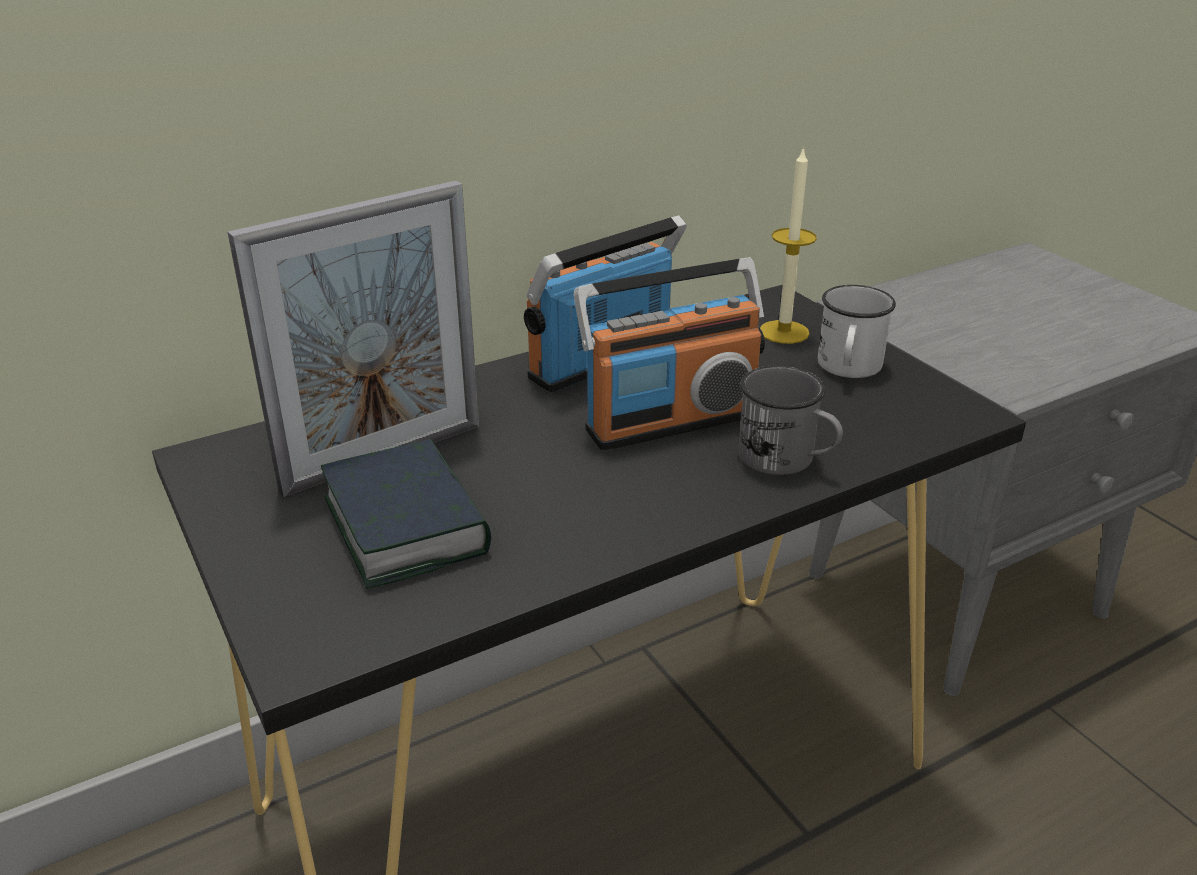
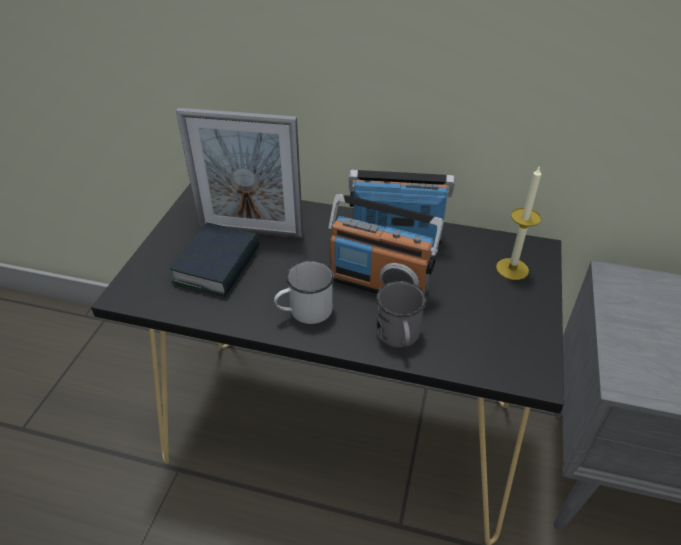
camera: 45 degrees right, 10 degrees up
(848, 368) = (512, 310): white mug -> white mug (304, 311)

